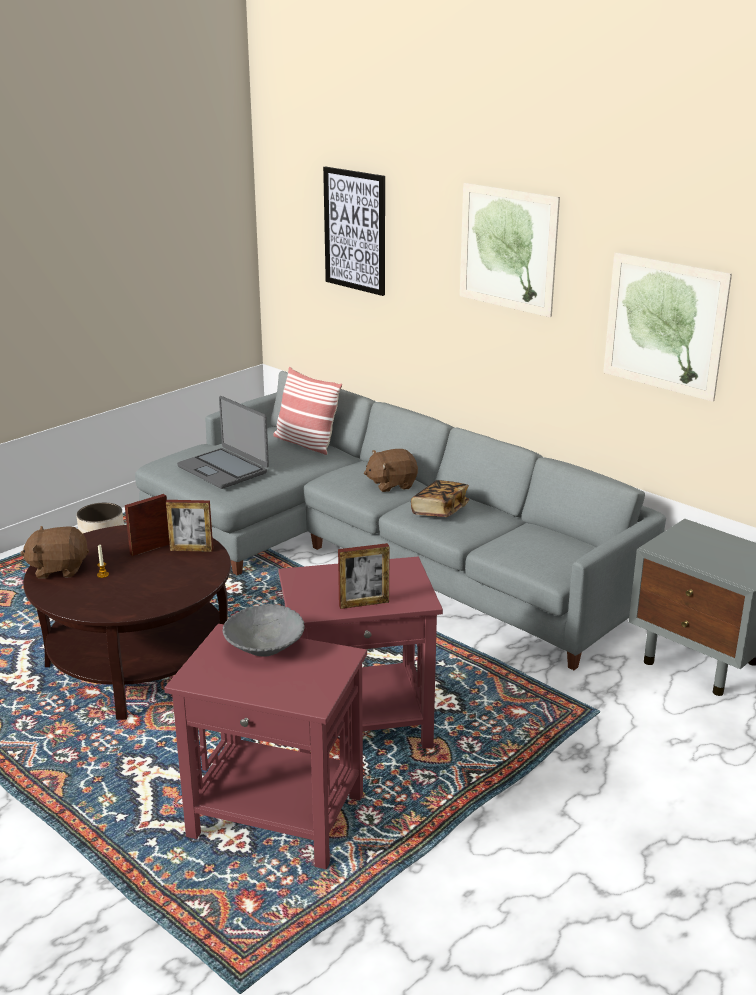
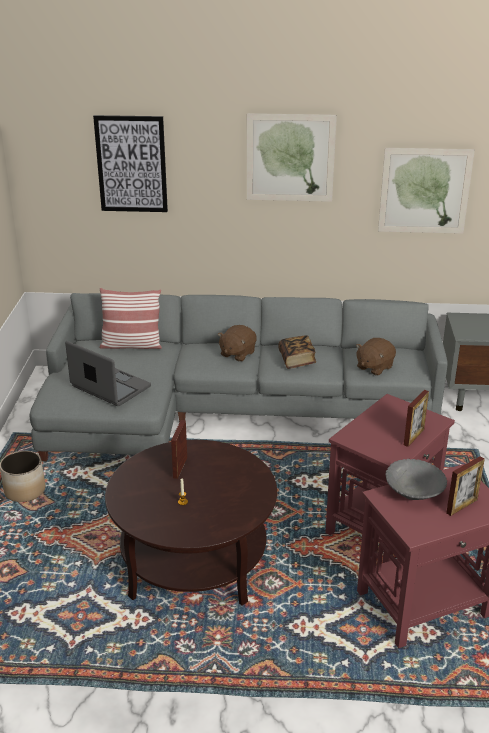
camera: 40 degrees left, 5 degrees up
(59, 569) = (143, 513): brown plush toy -> brown plush toy (374, 367)
(191, 550) = (209, 455): picture frame -> picture frame (462, 506)
(224, 469) = (110, 387): laptop -> laptop turned 150 degrees counterclockwise

